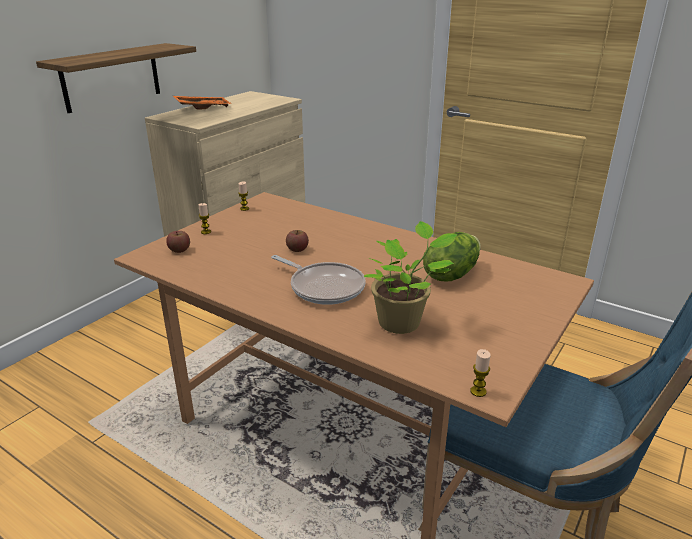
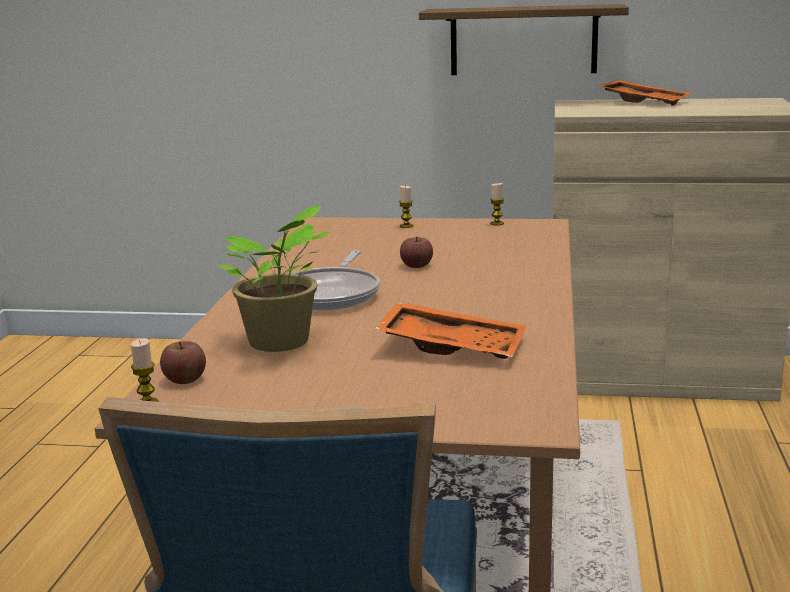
camera: 65 degrees right, 10 degrees down
(179, 250) = (347, 229): apple -> apple (185, 379)
(450, 274) = (453, 346): lettuce -> orange tray

